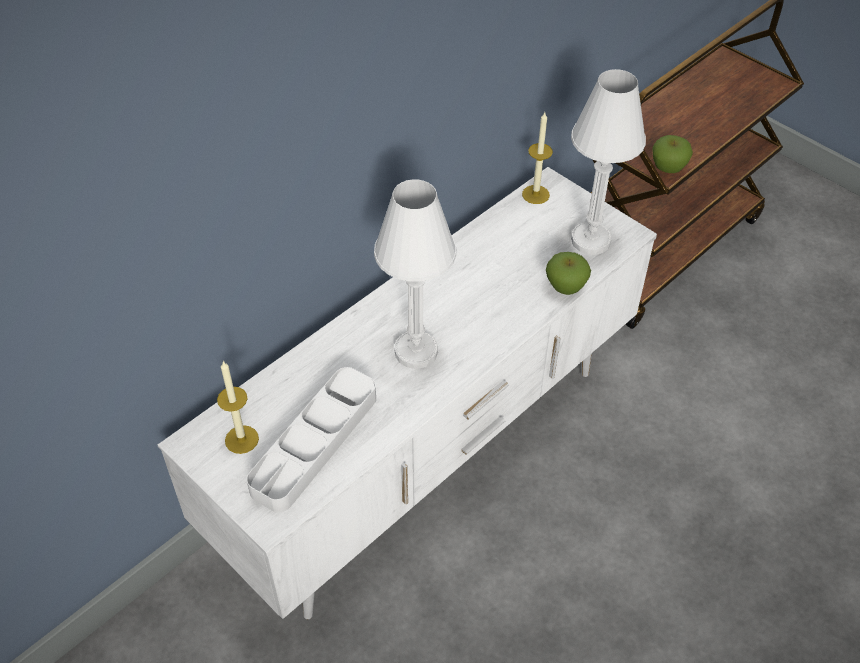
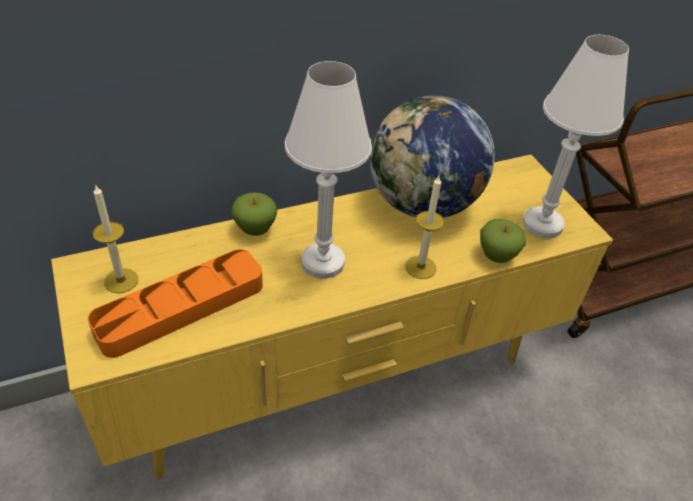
camera: 20 degrees right, 5 degrees down
(315, 443) = (181, 307): white tray -> orange tray
(429, 460) = (335, 382): white tv stand -> yellow tv stand
(475, 258) = (423, 204): none -> globe
(535, 194) = (508, 172): candle -> candle (420, 267)
(668, 168) = (648, 188): apple -> apple (255, 229)

